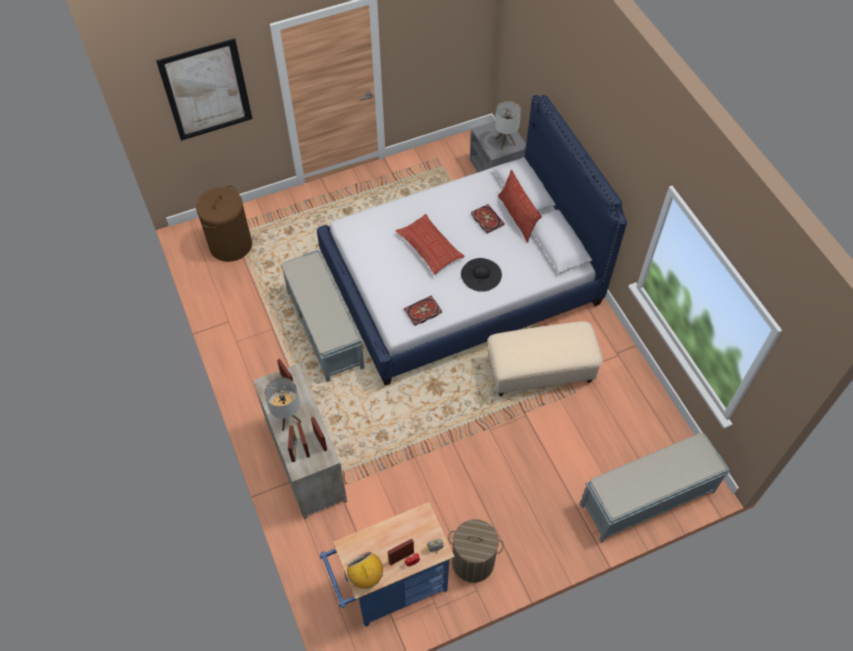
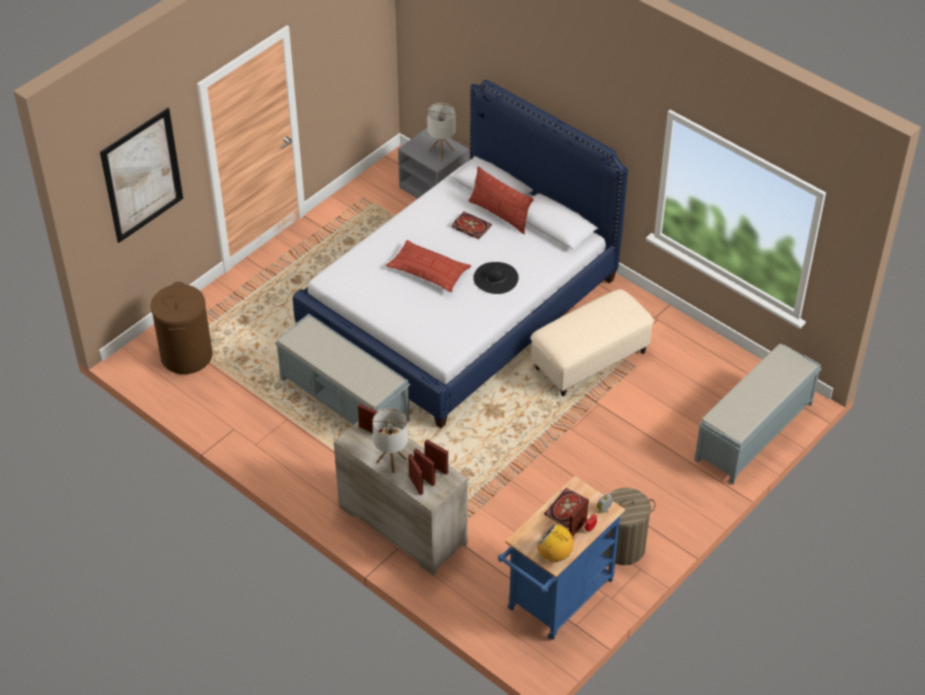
camera: 25 degrees left, 10 degrees down
(422, 312) = (458, 331): book -> book (566, 510)

